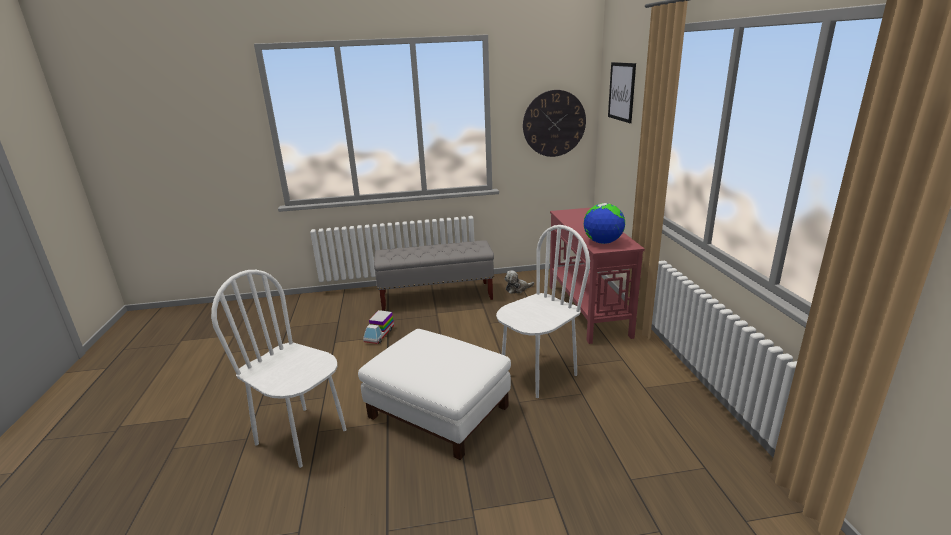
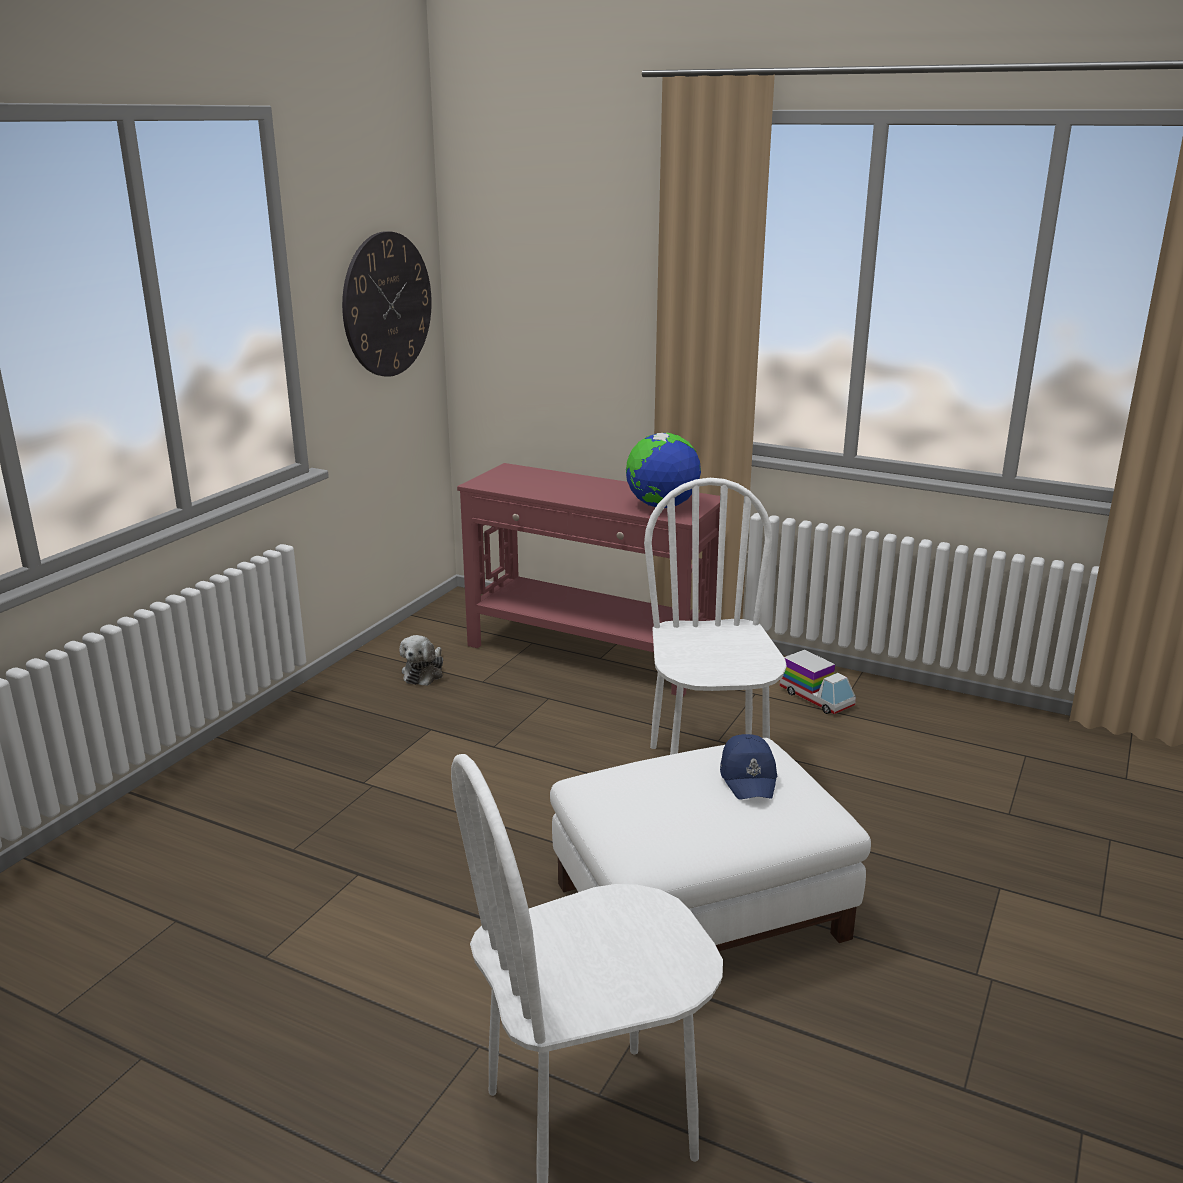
camera: 55 degrees left, 0 degrees up
(379, 335) = (336, 882): toy truck -> toy truck (816, 698)
(436, 296) = (300, 757): grey bench -> none
(456, 360) = (749, 777): none -> blue cap
(621, 91) = (536, 229): picture -> none

